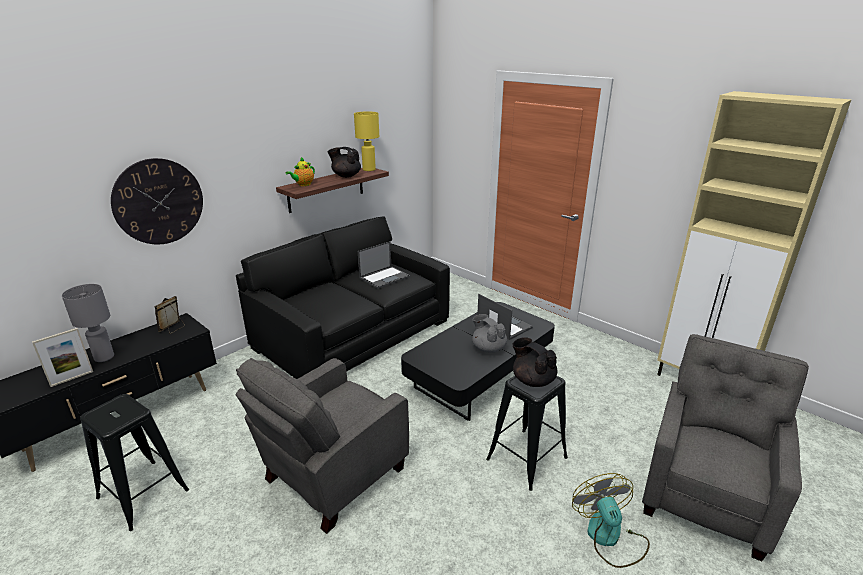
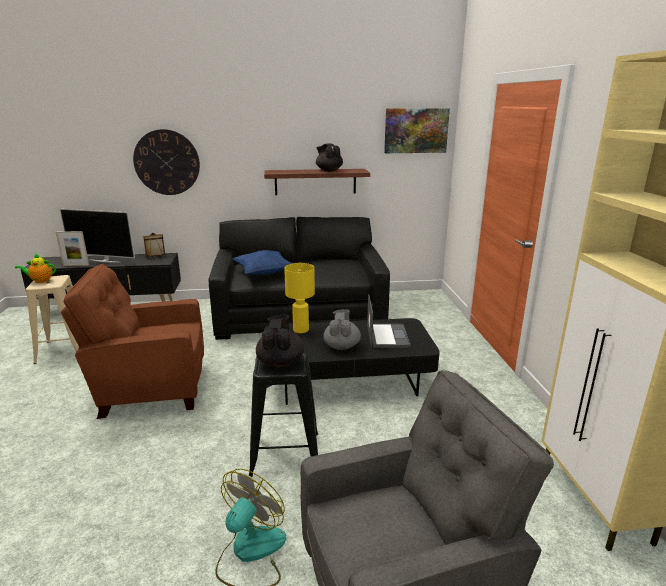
camera: 40 degrees right, 5 degrees down
(104, 357) = (104, 261): grey table lamp -> television
(143, 494) = (63, 350): black stool -> beige stool
(303, 185) = (284, 171): teapot -> teapot (40, 281)
(332, 475) = (150, 389): grey armchair -> brown armchair
(333, 304) = (264, 273): none -> blue pillow
(369, 169) = (358, 170): yellow table lamp -> yellow table lamp (301, 330)
(384, 277) = (331, 268): laptop -> none
(405, 121) = (416, 130): none -> picture

